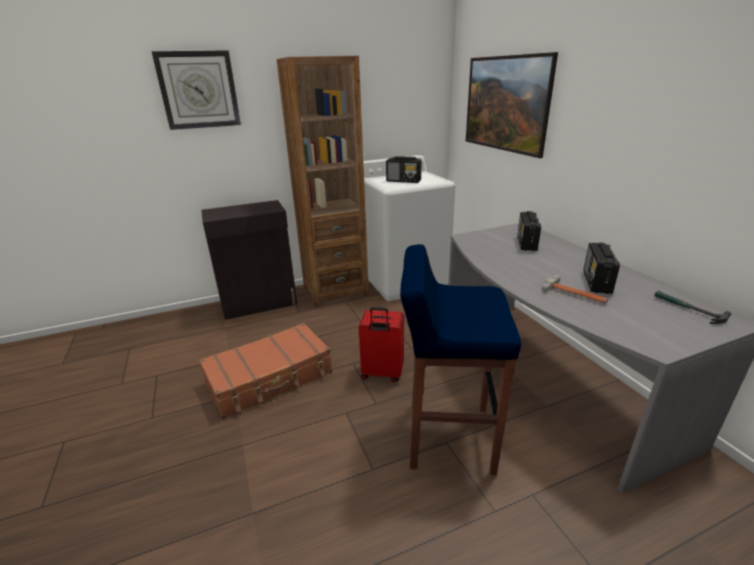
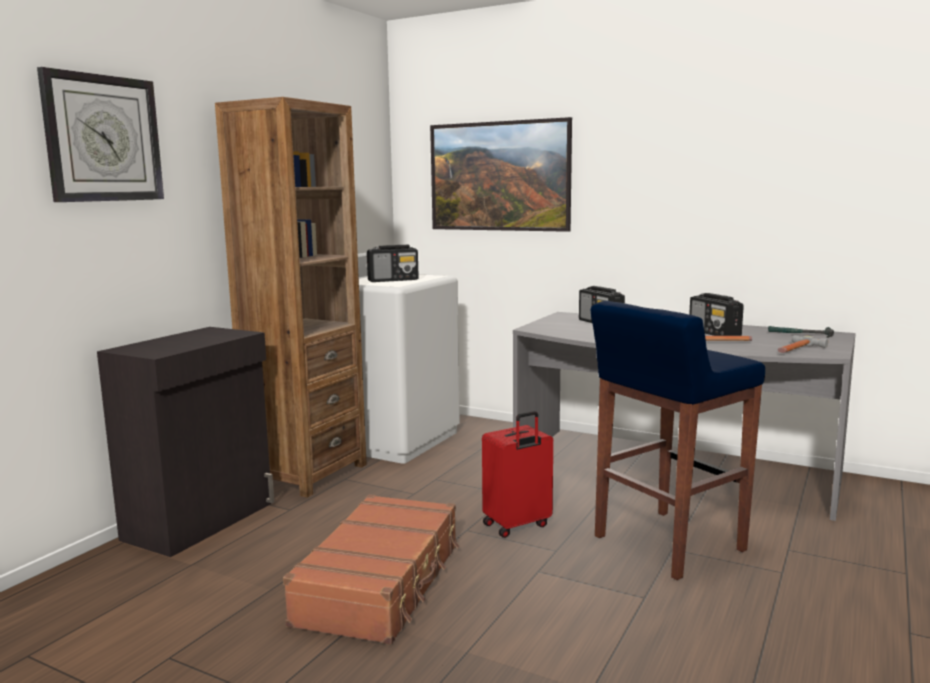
camera: 40 degrees left, 15 degrees down
(632, 330) = (796, 350): none -> hammer

